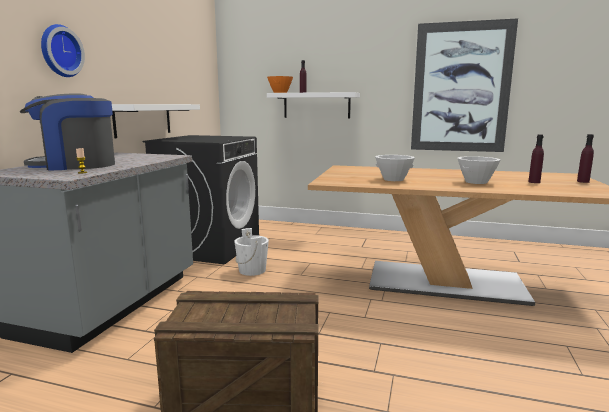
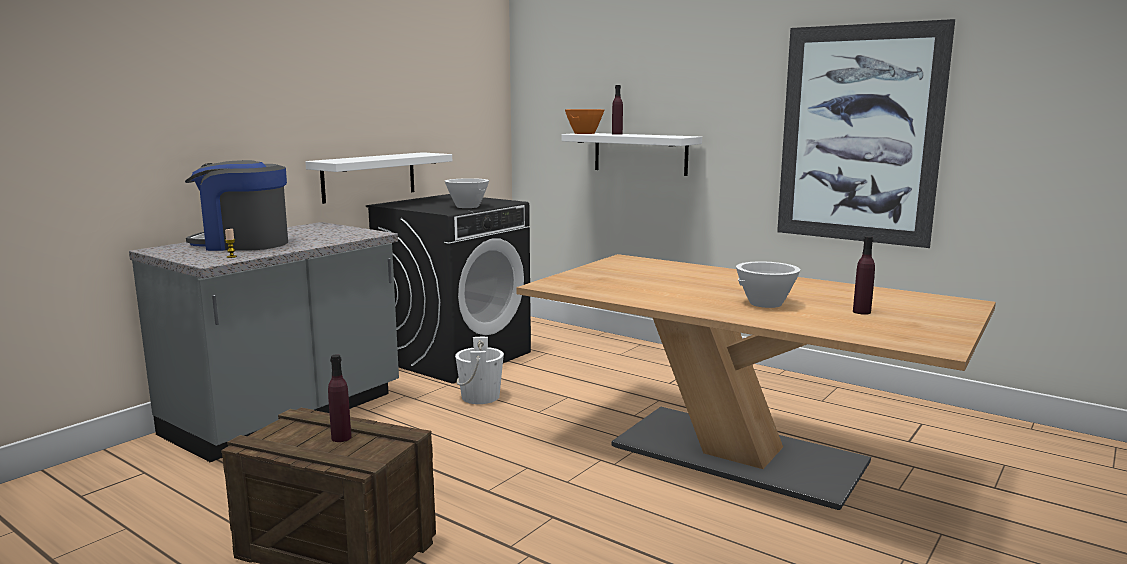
camera: 20 degrees right, 0 degrees up
(59, 51) = (249, 102): wall clock -> none
(393, 179) = (650, 288): white bowl -> white bowl (467, 206)
(583, 181) = (951, 318): purple bottle -> purple bottle (341, 438)

